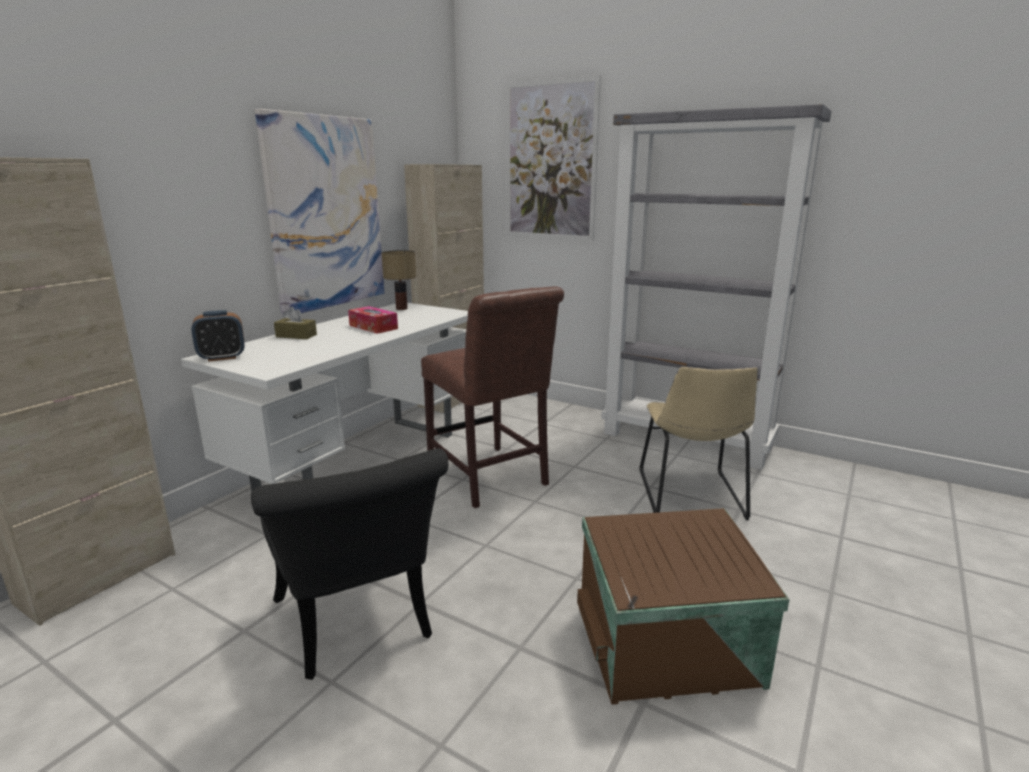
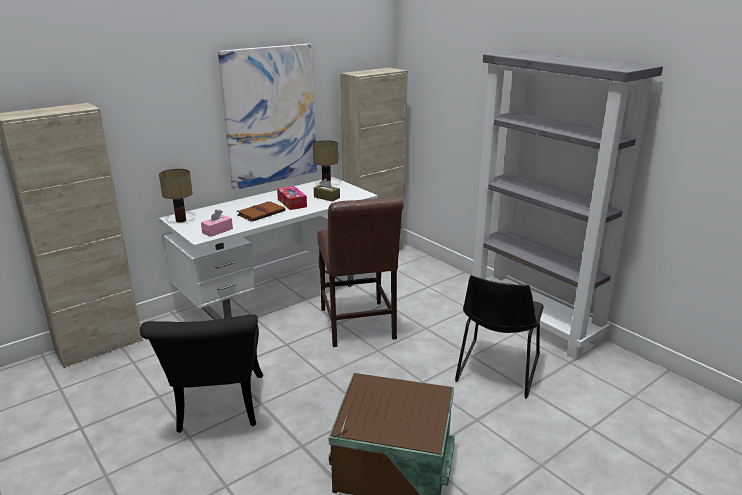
camera: 20 degrees right, 5 degrees up
(222, 357) = (181, 220): alarm clock -> table lamp
(291, 362) = (217, 231): none -> pink tissue box
(296, 336) = (237, 205): brown tissue box -> brown tissue box (327, 197)
(340, 339) = (262, 213): none -> brown book
(550, 162) = (458, 74): picture -> none
(691, 497) = (497, 370): beige chair -> black chair

